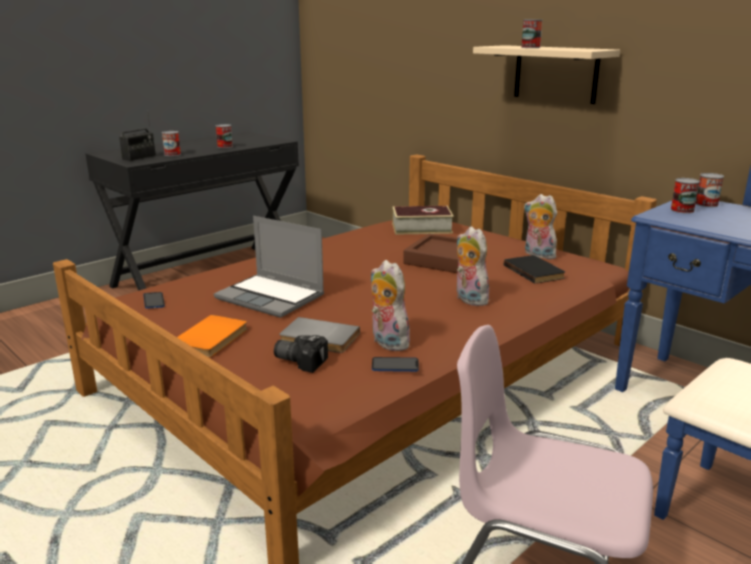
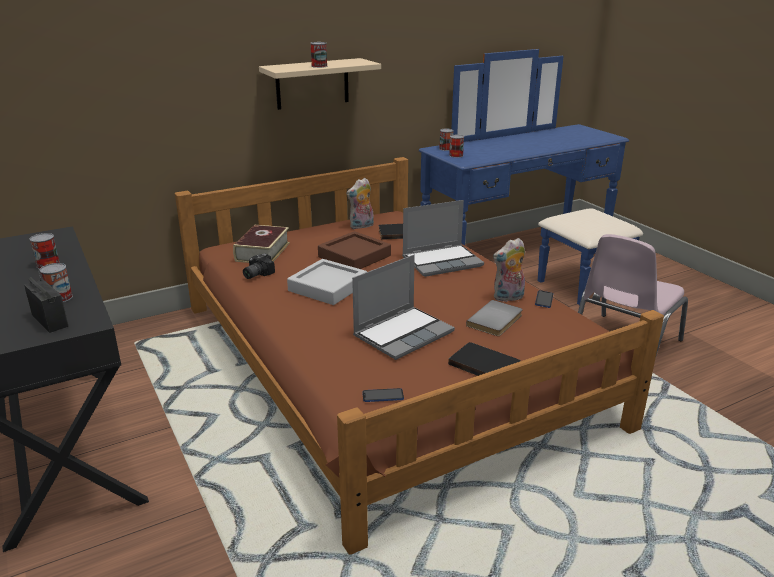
camera: 75 degrees left, 5 degrees up
(212, 339) = (485, 364): orange book -> black book
(301, 360) = (532, 330): camera -> camera (256, 274)
(359, 258) = (328, 287): none -> grey tray
(468, 299) = (442, 261): plush toy -> laptop

